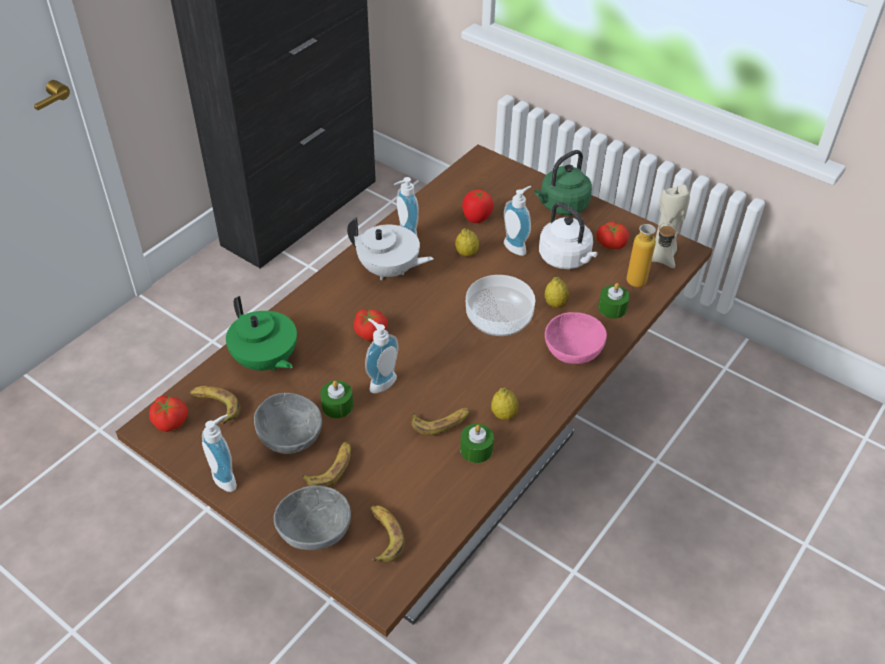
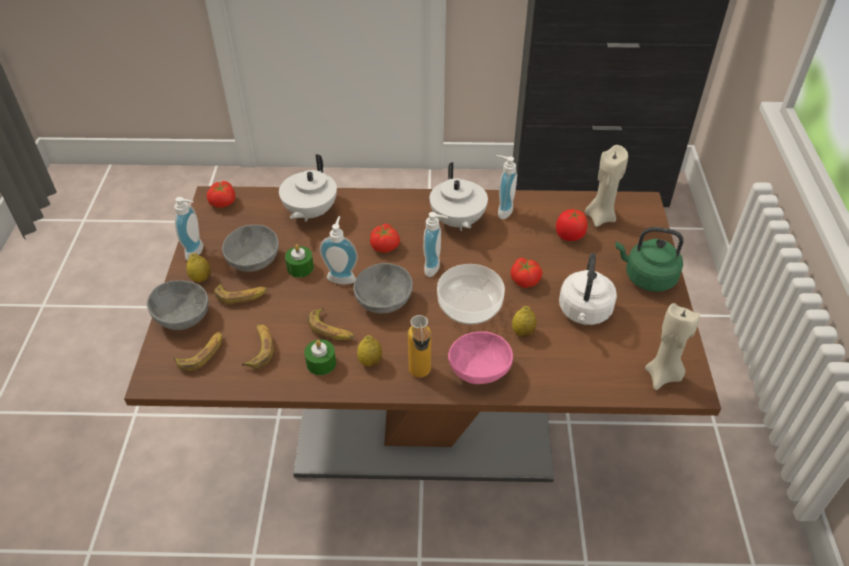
camera: 55 degrees right, 0 degrees up
(215, 406) = (251, 213): banana -> banana (259, 349)
(265, 361) = (310, 212): green teapot -> white teapot
(441, 368) = (385, 301): none -> grey bowl
(466, 253) = (522, 251): lemon -> lemon (201, 278)
(473, 189) = (600, 217): none -> beige candle
(517, 246) = (564, 275): soap dispenser -> soap dispenser (435, 267)
(611, 243) = (639, 331): tomato -> tomato (525, 280)
(612, 308) = (557, 371): green candle -> none
(644, 284) = (612, 379): bottle -> bottle (420, 377)

